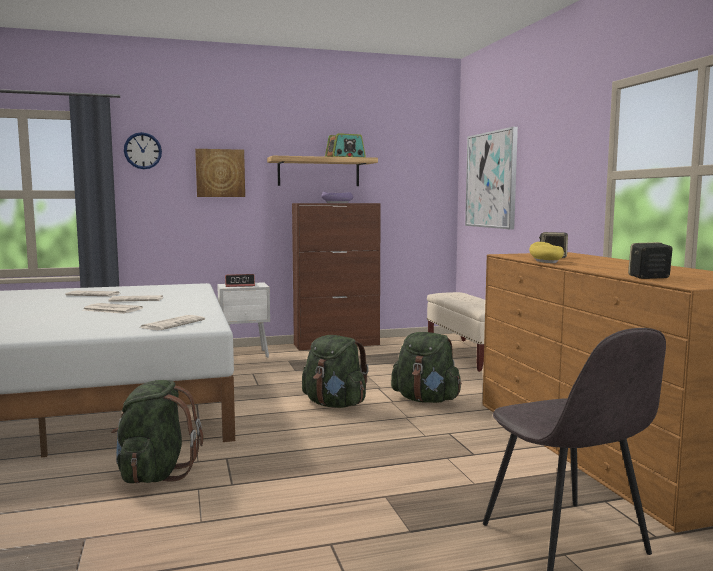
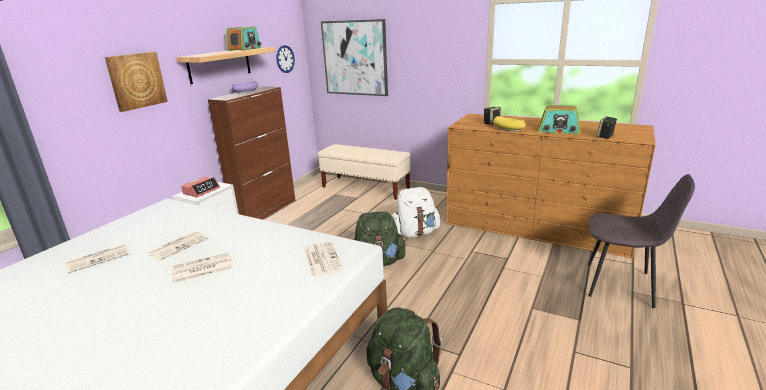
camera: 45 degrees left, 15 degrees up
(143, 151) = (43, 68): wall clock -> wall clock (285, 59)
(426, 400) = (415, 233): green backpack -> white backpack
(607, 268) = (558, 130): none -> radio

